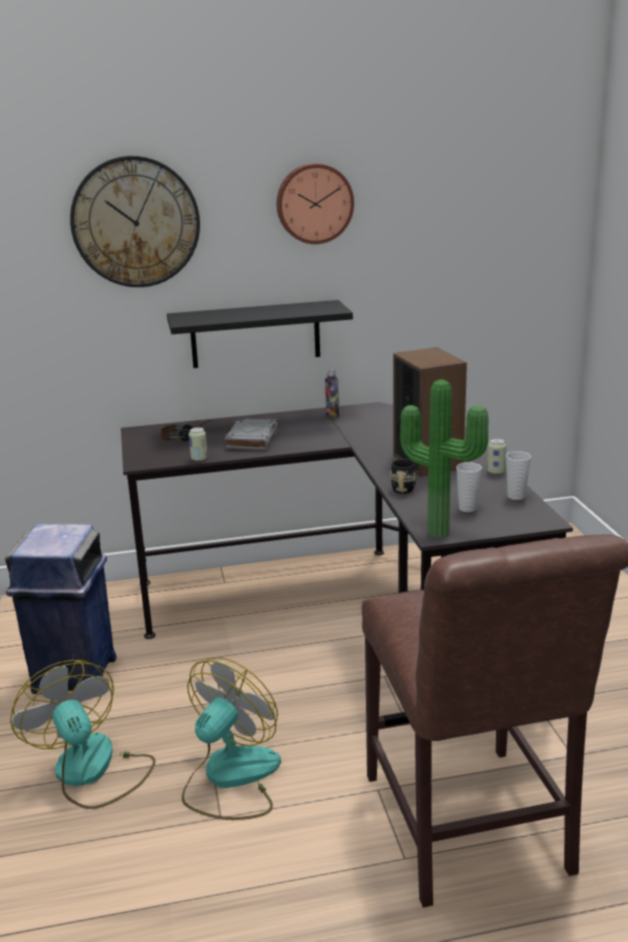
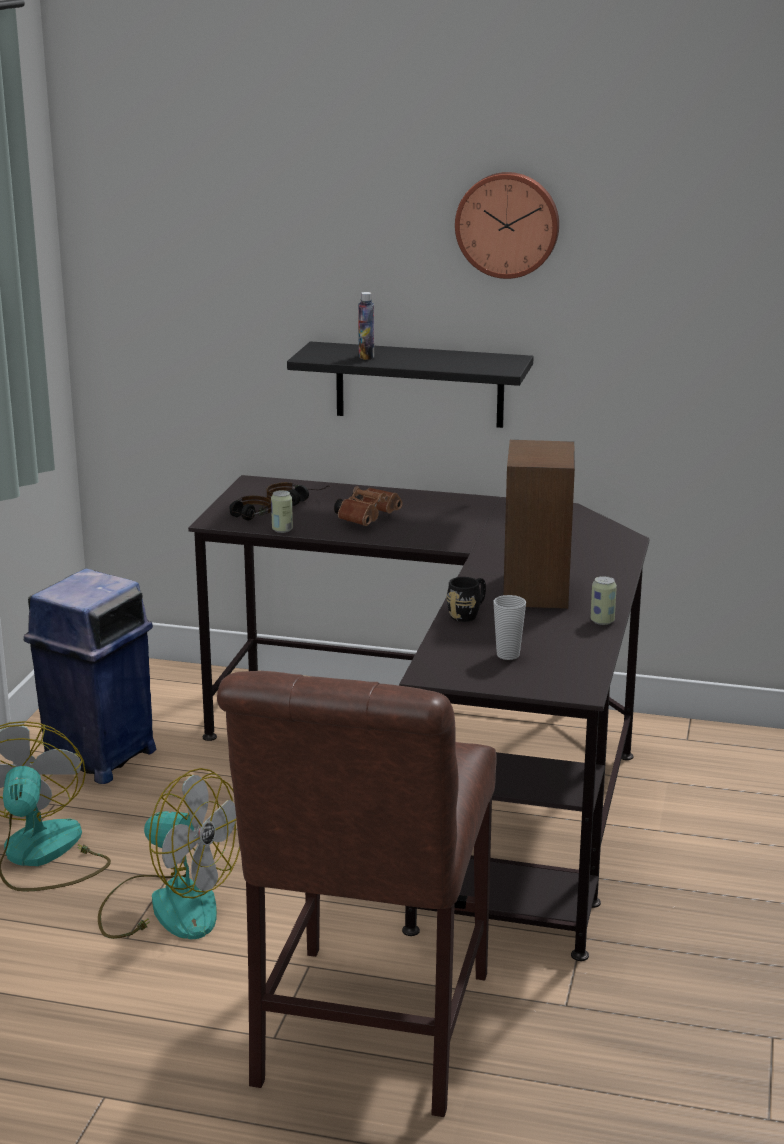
camera: 25 degrees right, 0 degrees up
(135, 222) = (281, 224): wall clock -> none
(161, 456) = (245, 518): none -> headphones
(230, 778) = (168, 905): fan -> fan turned 60 degrees clockwise
(252, 438) = (368, 518): grey book -> brown binoculars
(332, 415) = (497, 508): bottle -> bottle (366, 356)
(440, 530) = (443, 671): potted plant -> none
(516, 496) = (585, 655): cup -> none

